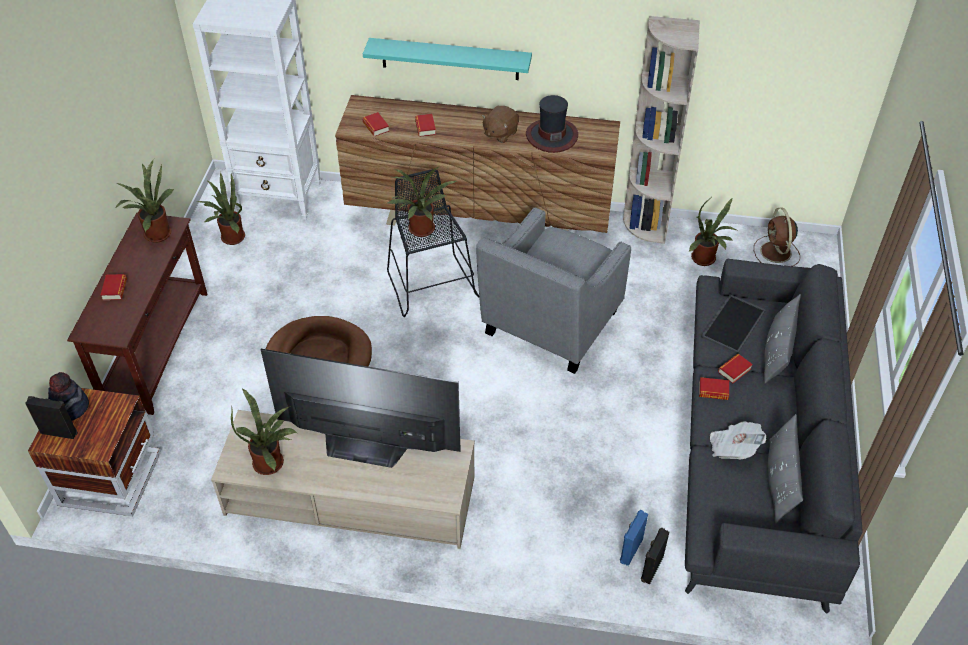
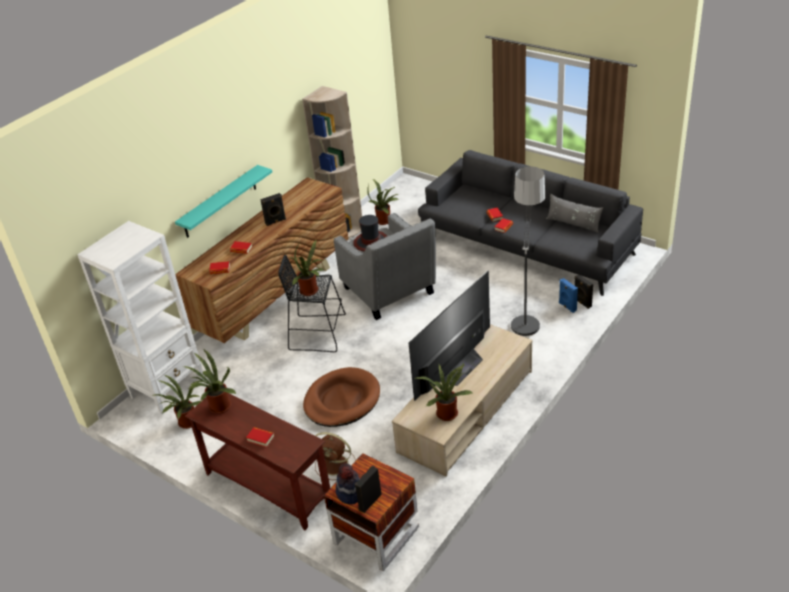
camera: 60 degrees left, 10 degrees down
(500, 133) = (275, 222): brown plush toy -> black speaker
(551, 135) = (296, 203): hat -> hat (371, 242)
(588, 499) = (525, 312): none -> floor lamp
(732, 323) = (462, 207): tray -> none
(733, 448) = (544, 232): newspaper -> none
(776, 253) = (400, 196): brown fan -> brown fan (336, 465)
(776, 352) = (491, 199): grey pillow -> none

